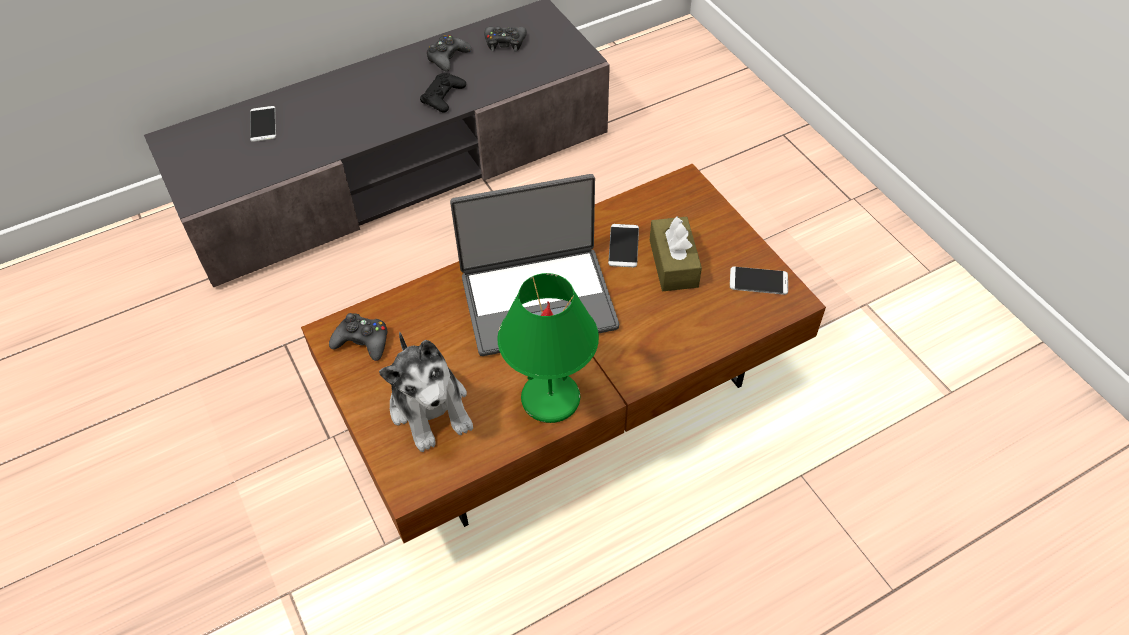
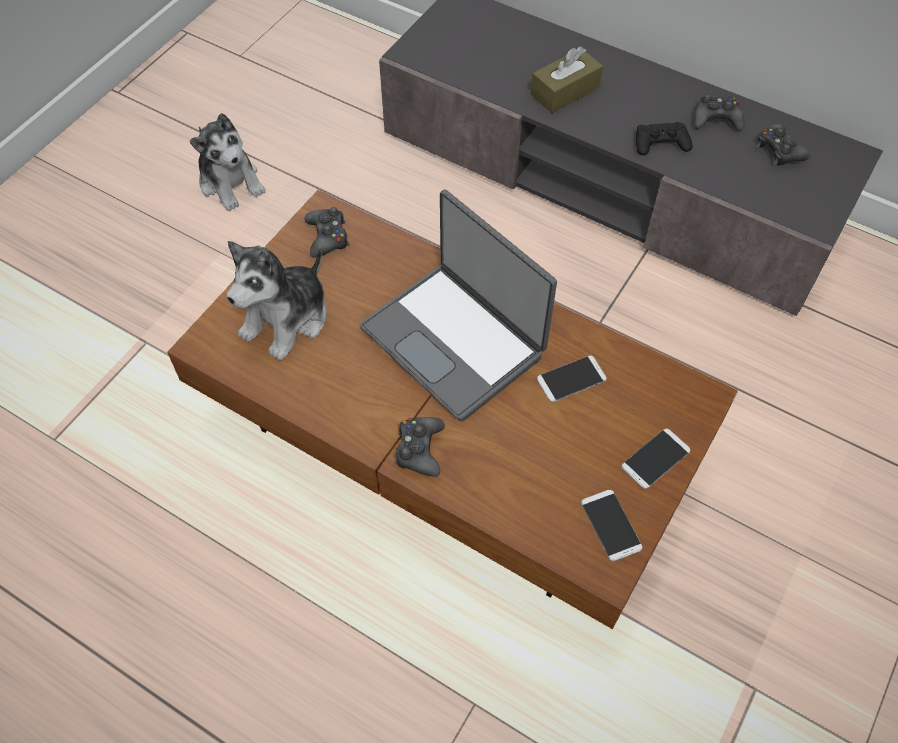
camera: 60 degrees right, 5 degrees up
(153, 437) = (231, 182): none -> plush toy
(263, 124) = (521, 44): phone -> phone (655, 459)
(551, 398) = (348, 405): green table lamp -> none
(626, 367) = (419, 449): none -> black game controller
(673, 263) = (579, 433): brown tissue box -> brown tissue box (565, 91)

